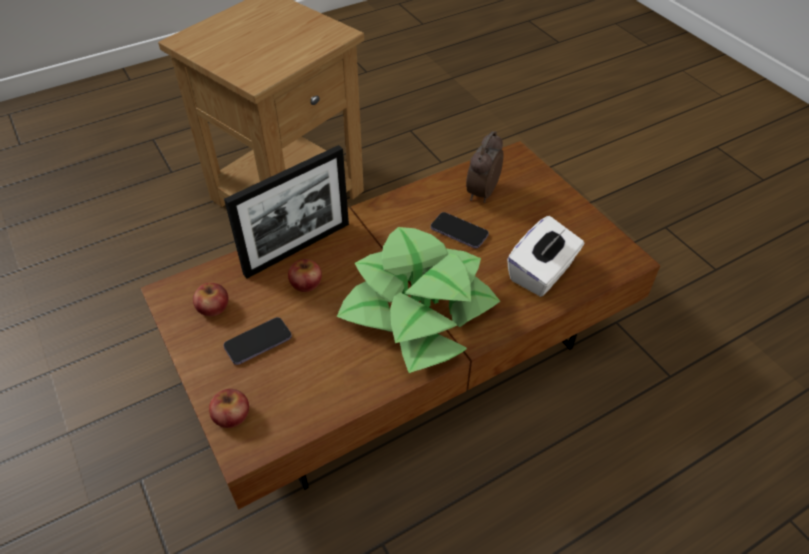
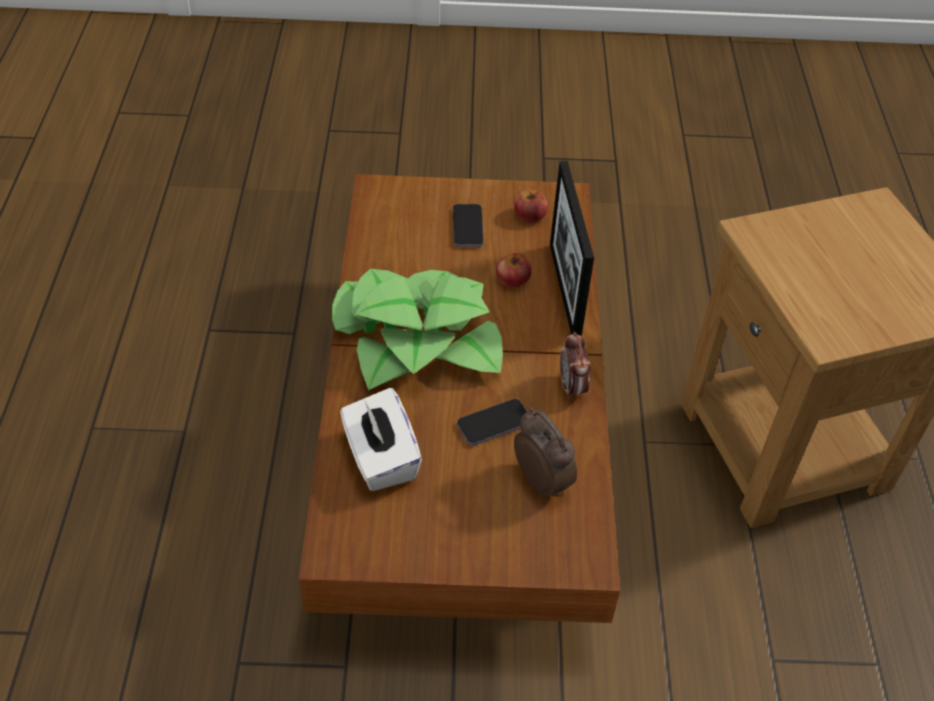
camera: 120 degrees right, 0 degrees up
(231, 415) = (408, 192): apple -> none
(392, 209) = (572, 387): none -> alarm clock

